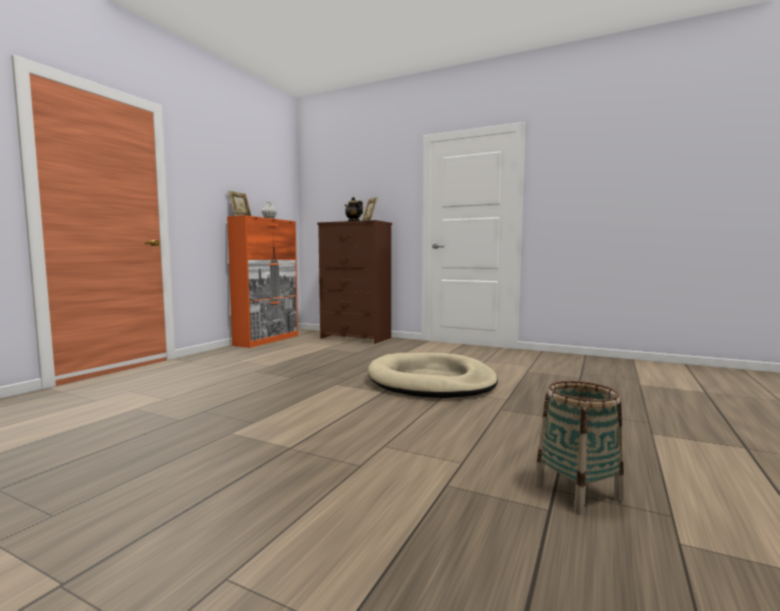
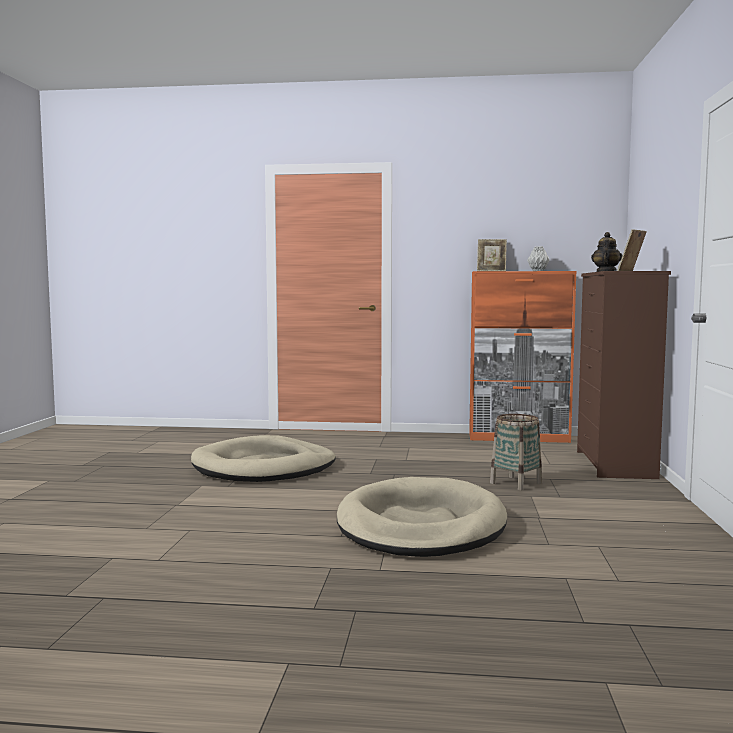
camera: 70 degrees right, 0 degrees up
(208, 404) = (264, 467): none -> beige dog bed
(577, 492) = (97, 607): basket -> basket (515, 483)

